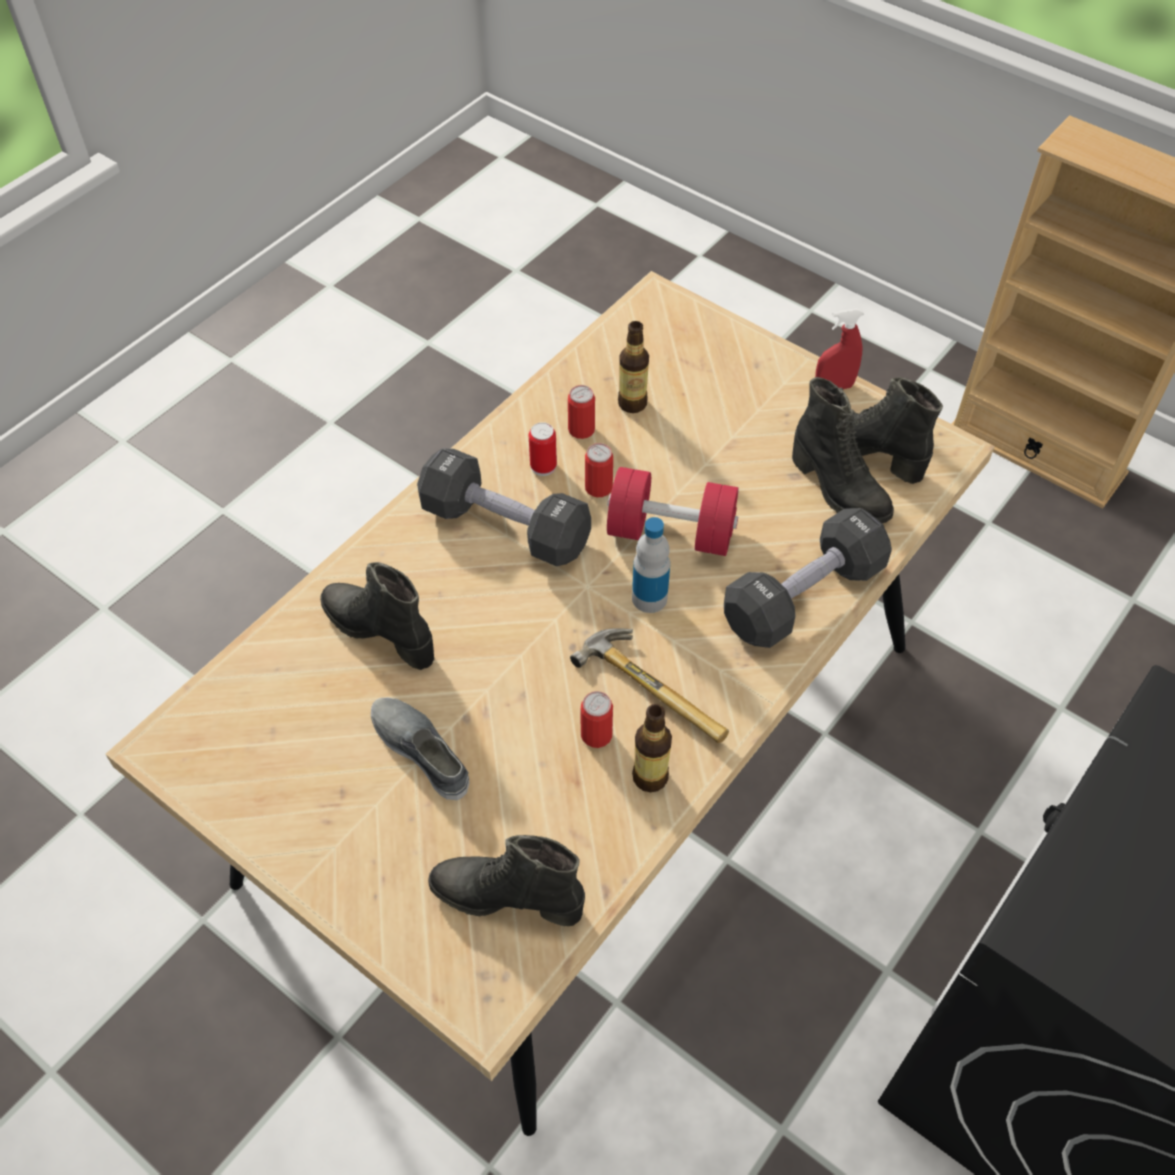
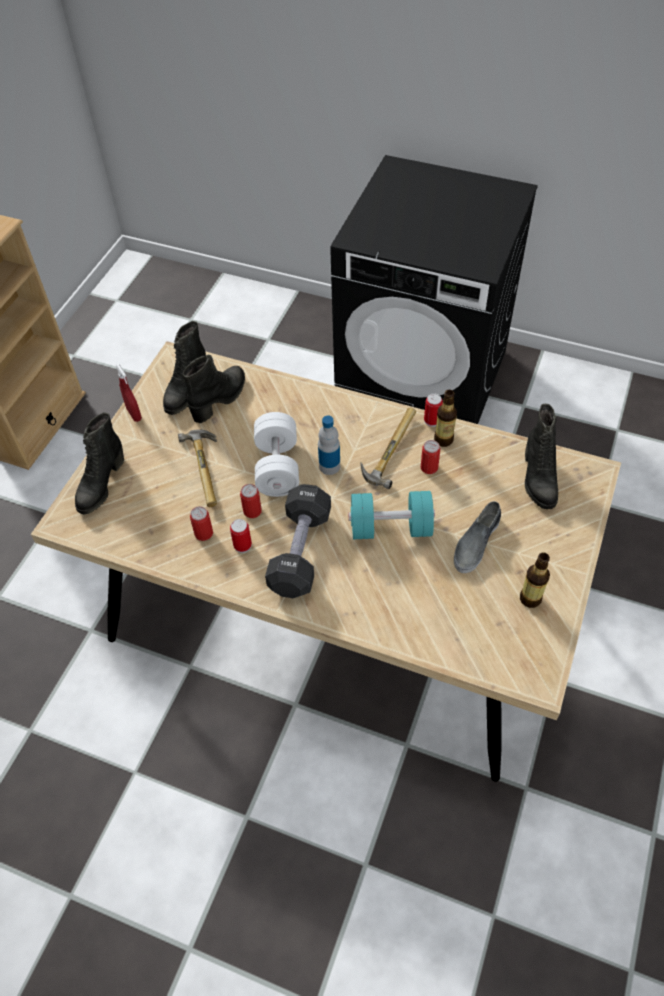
camera: 105 degrees left, 0 degrees up
(380, 631) = (406, 592): black boot -> black boot (101, 485)
(499, 645) = (390, 527): none -> turquoise dumbbell
(632, 403) = (172, 511): bottle -> bottle (530, 598)
(670, 532) = (277, 467): red dumbbell -> white dumbbell
(696, 452) = (208, 469): none -> hammer
(700, 773) = (432, 420): none -> can
(803, 596) = (303, 401): black dumbbell -> none

